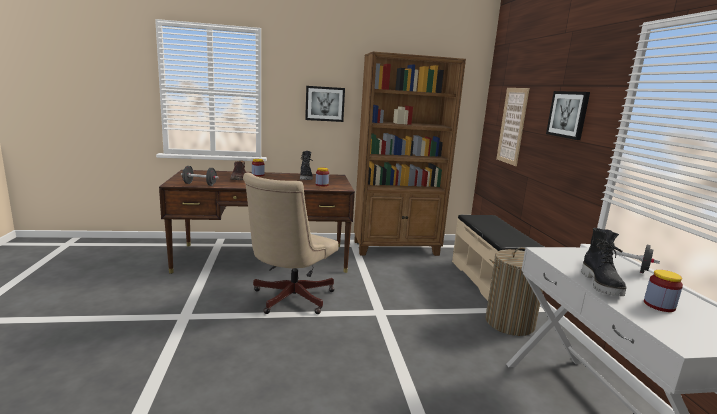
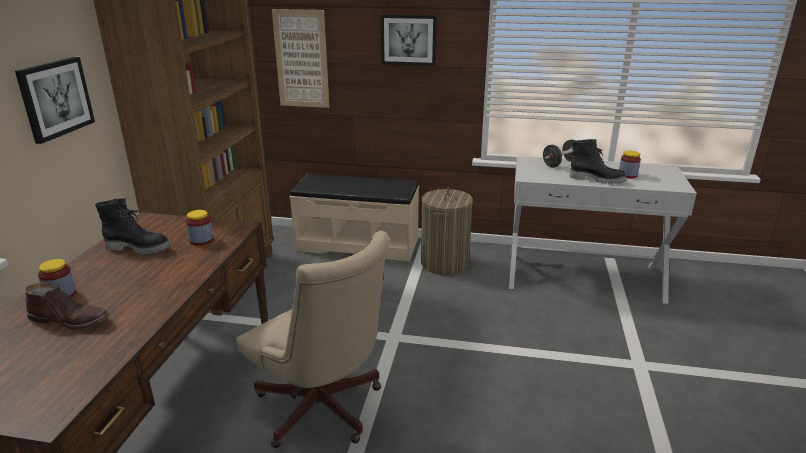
camera: 70 degrees left, 10 degrees up
(200, 184) = (87, 374): black dumbbell -> none

